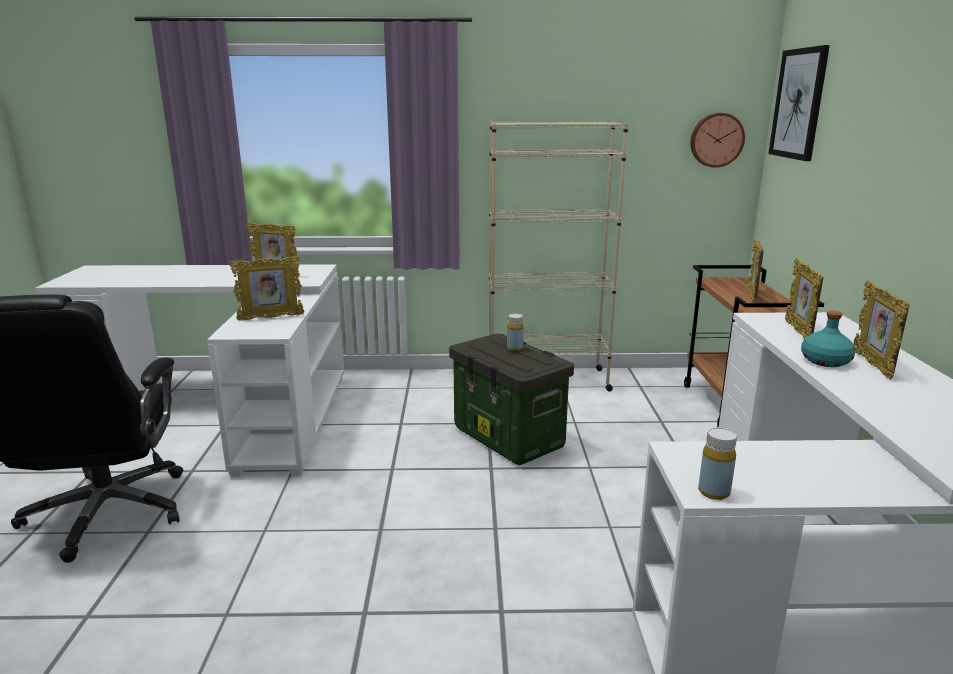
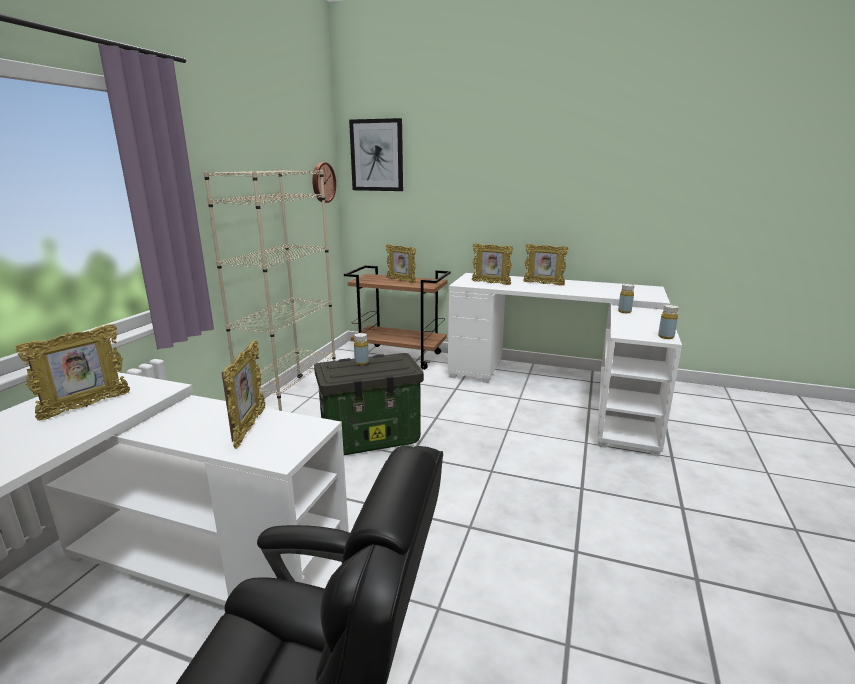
camera: 70 degrees left, 0 degrees up
(824, 361) = (534, 288): turquoise bottle -> none
(841, 452) = (624, 311): none -> yellow bottle

